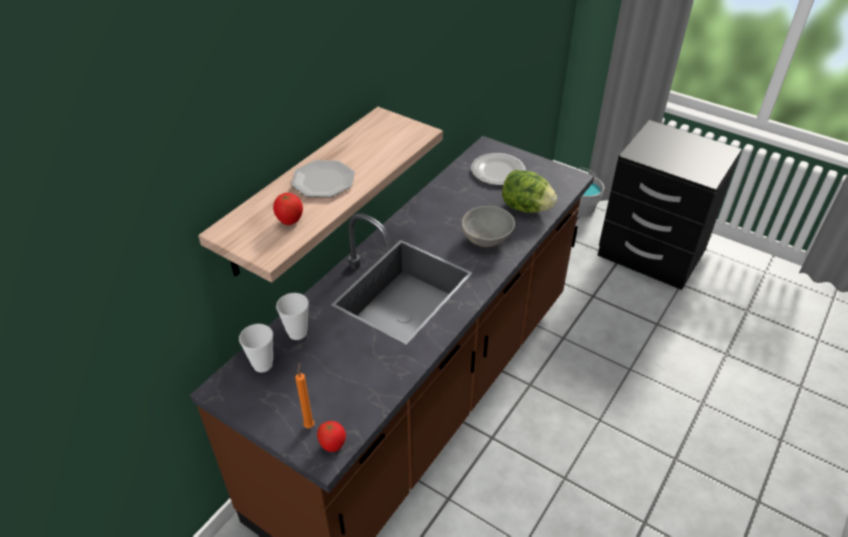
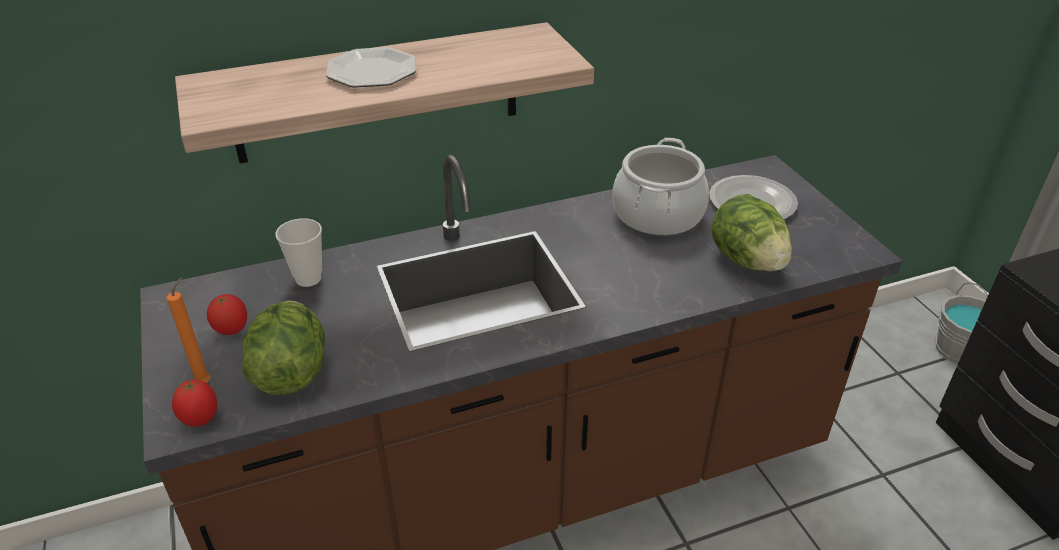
camera: 35 degrees right, 5 degrees down
(263, 365) = (237, 294): cup -> none
(289, 221) = (276, 96): tomato -> tomato (232, 330)
(354, 391) = (291, 372): none -> lettuce
(457, 200) = (658, 215): none -> cooking pot
(487, 240) = (647, 278): grey bowl -> none

